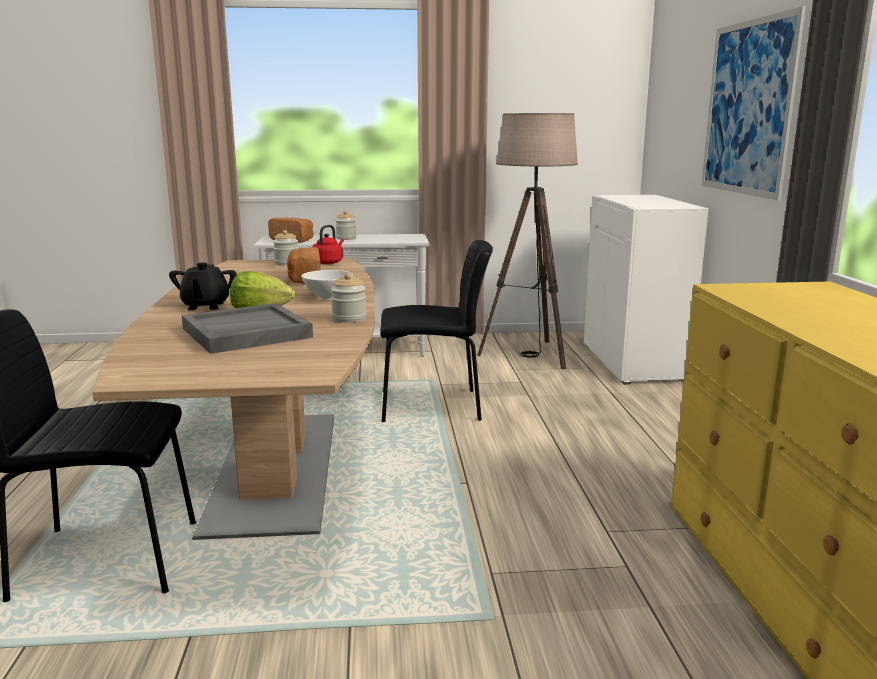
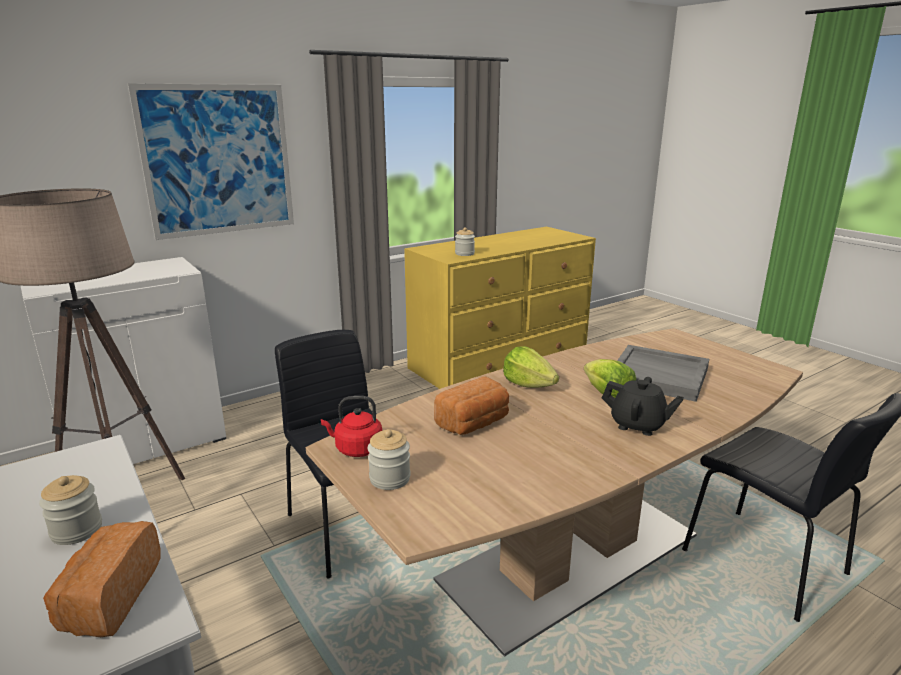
camera: 120 degrees left, 5 degrees up
(205, 306) = (638, 425): black teapot -> black teapot turned 60 degrees clockwise
(328, 298) = (528, 384): white bowl -> lettuce
(349, 319) = (572, 358): jar -> jar (464, 254)

